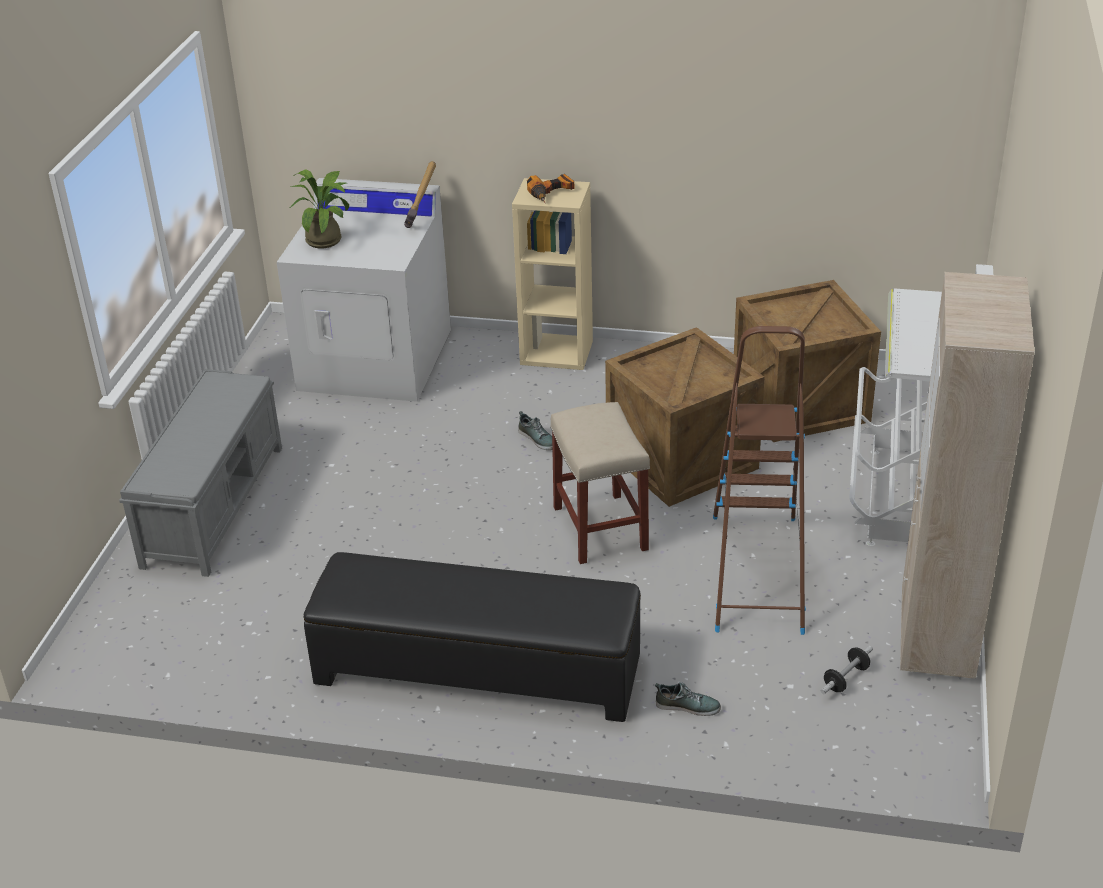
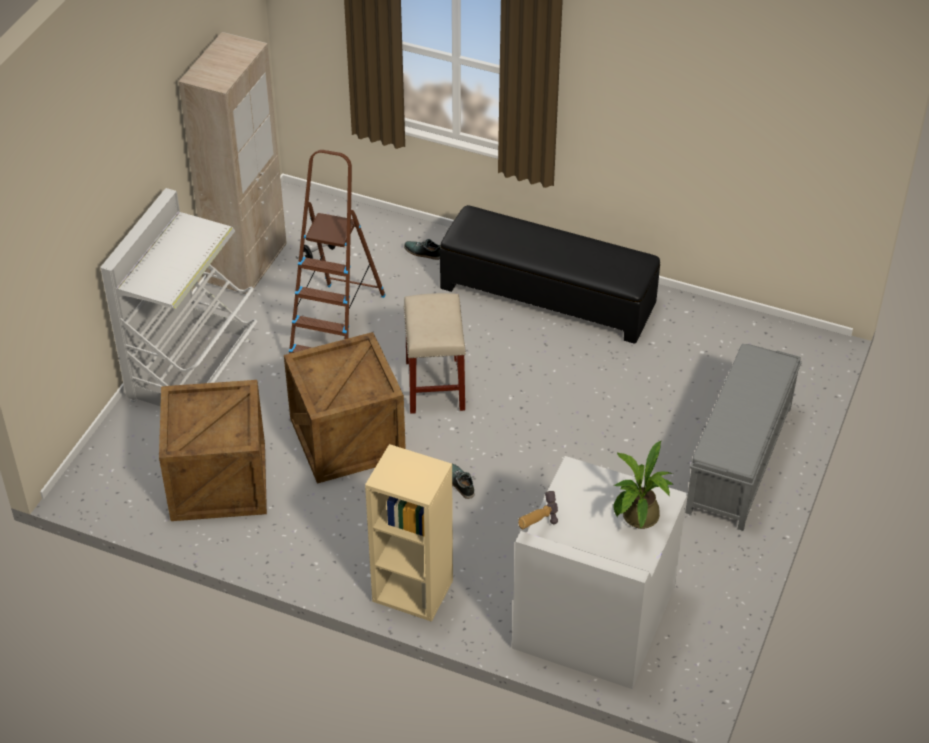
camera: 170 degrees left, 10 degrees up
(552, 194) = (409, 470): power drill -> none

